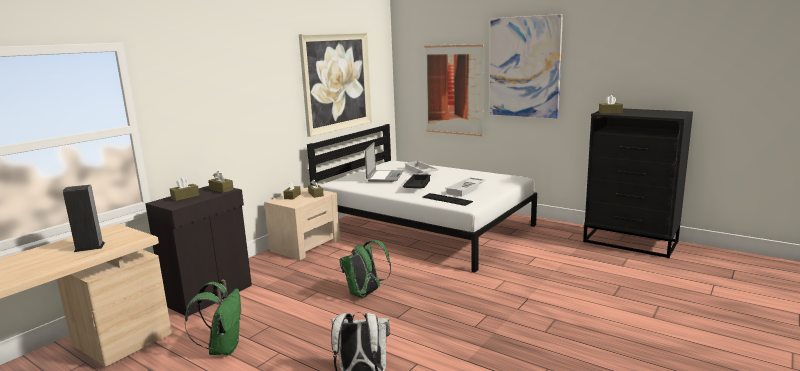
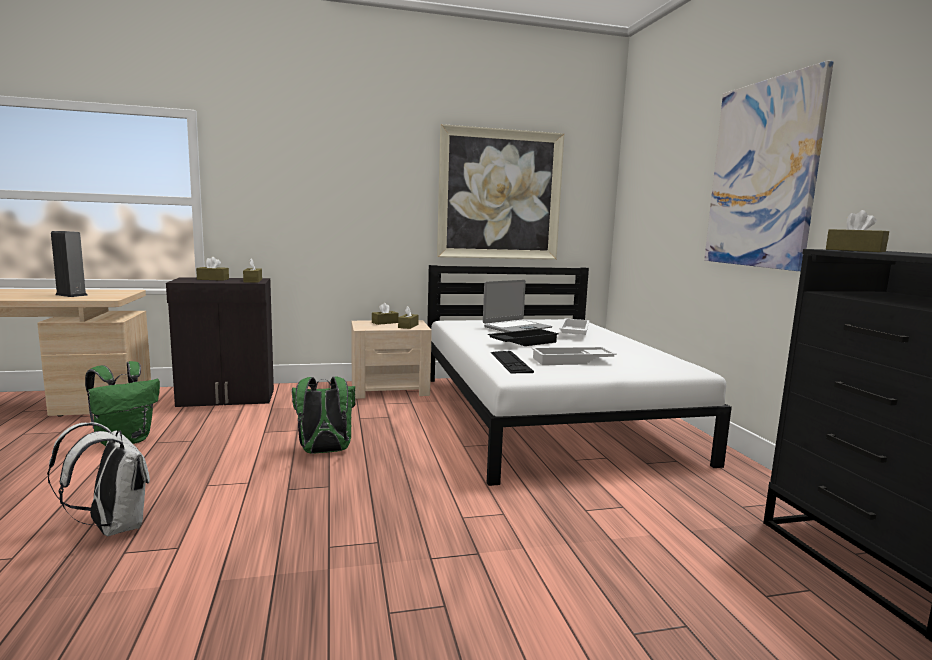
camera: 40 degrees right, 5 degrees down
(453, 90) = (670, 220): picture -> none

